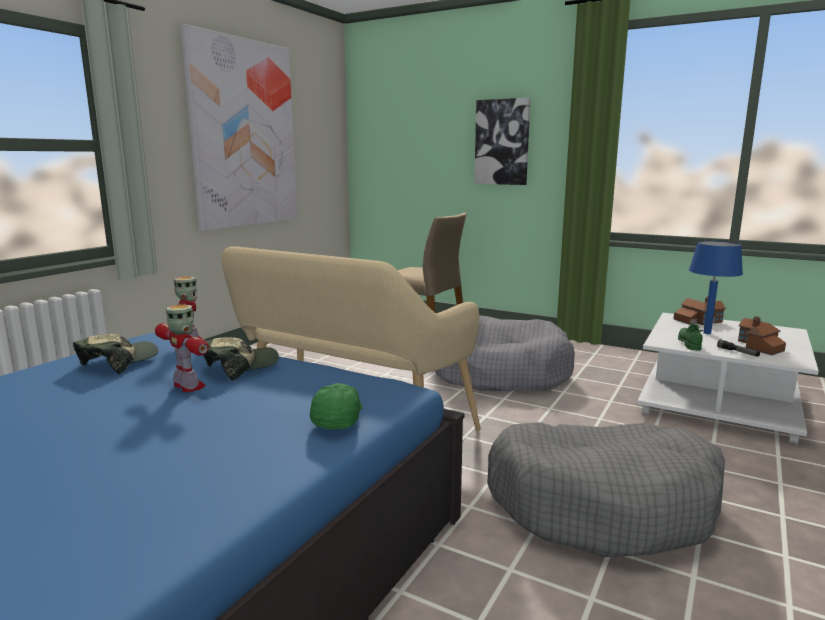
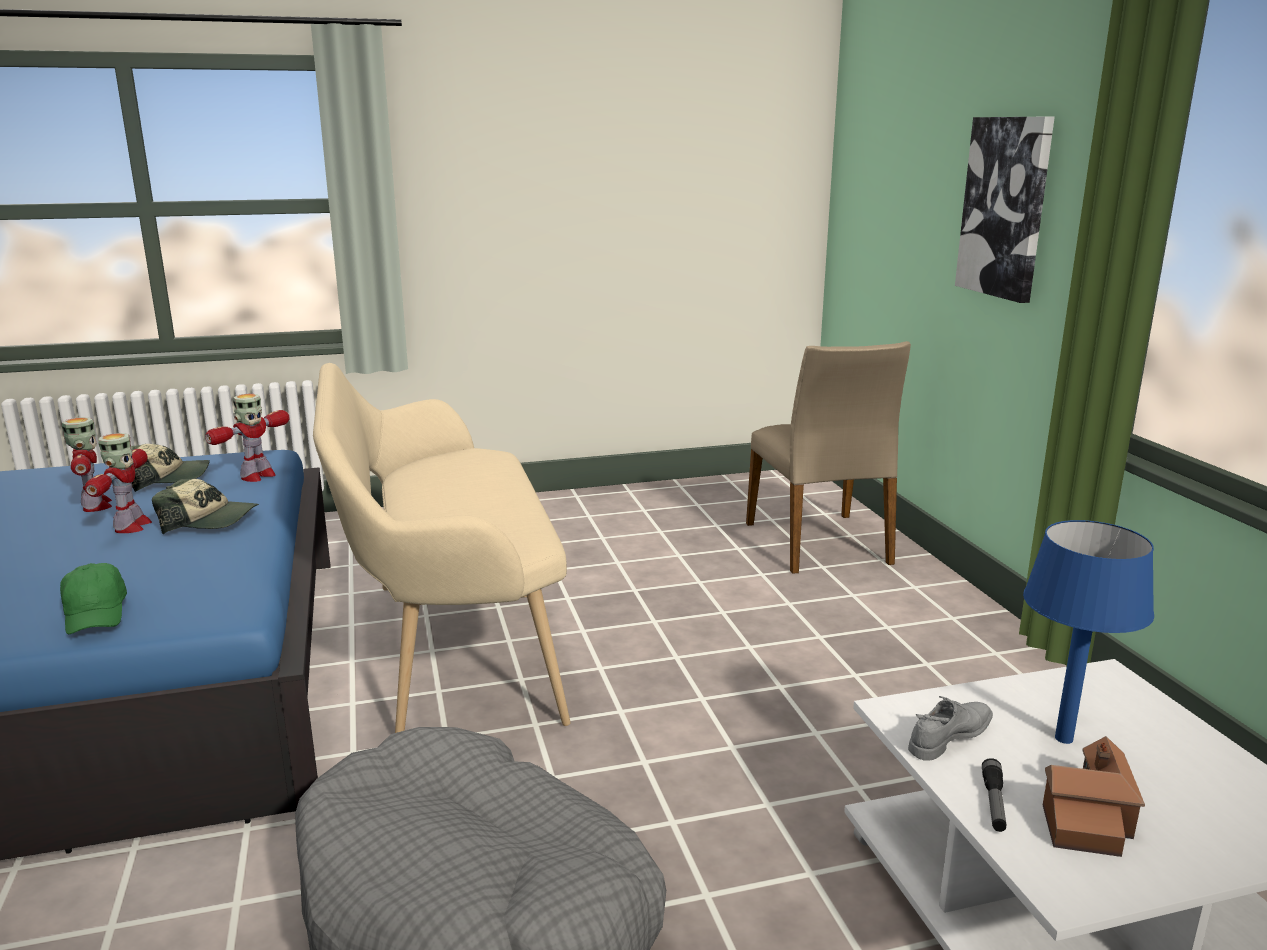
camera: 45 degrees right, 5 degrees up
(109, 389) = (95, 506): none -> toy robot
(244, 134) = (586, 179): picture -> none
(337, 418) = (96, 613): green cap -> green cap turned 105 degrees clockwise
(498, 372) = (788, 654): grey dog bed -> none
(688, 343) = (949, 738): green shoe -> grey shoe
(698, 321) = (1135, 707): toy house -> none

